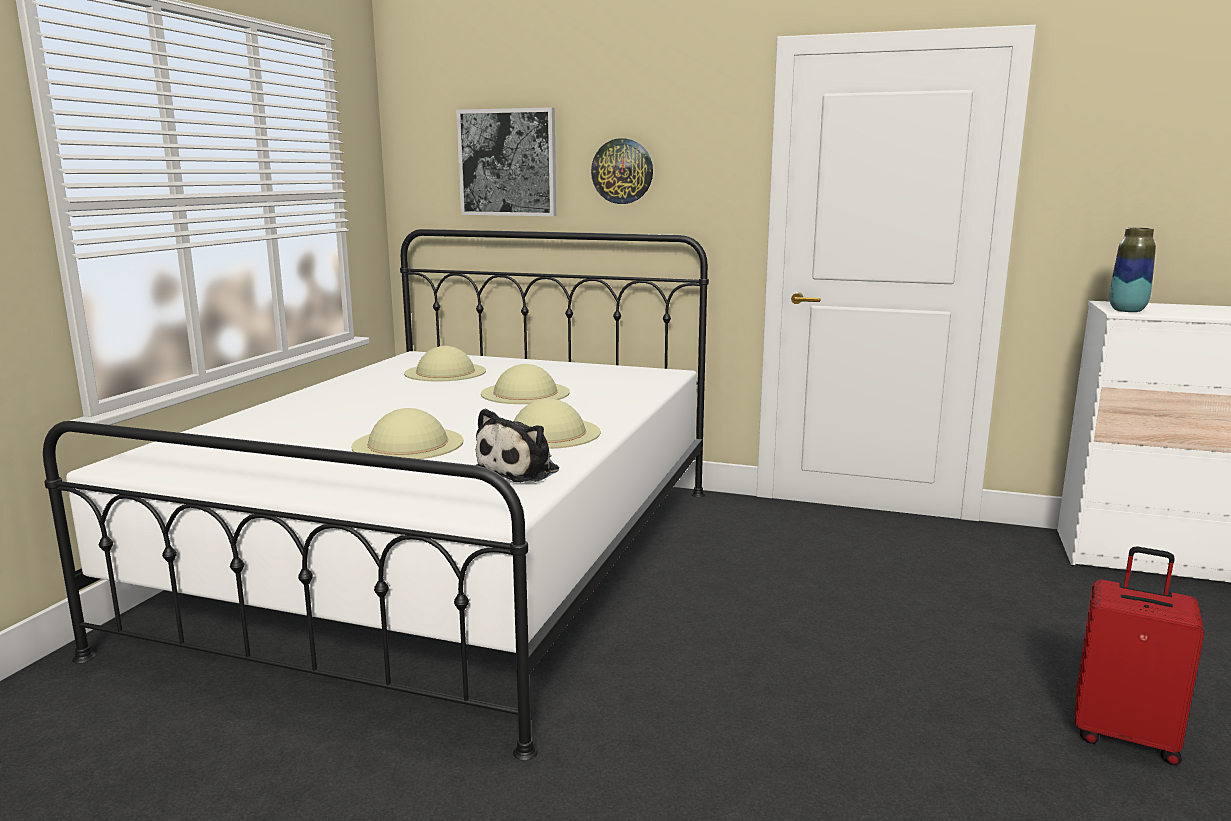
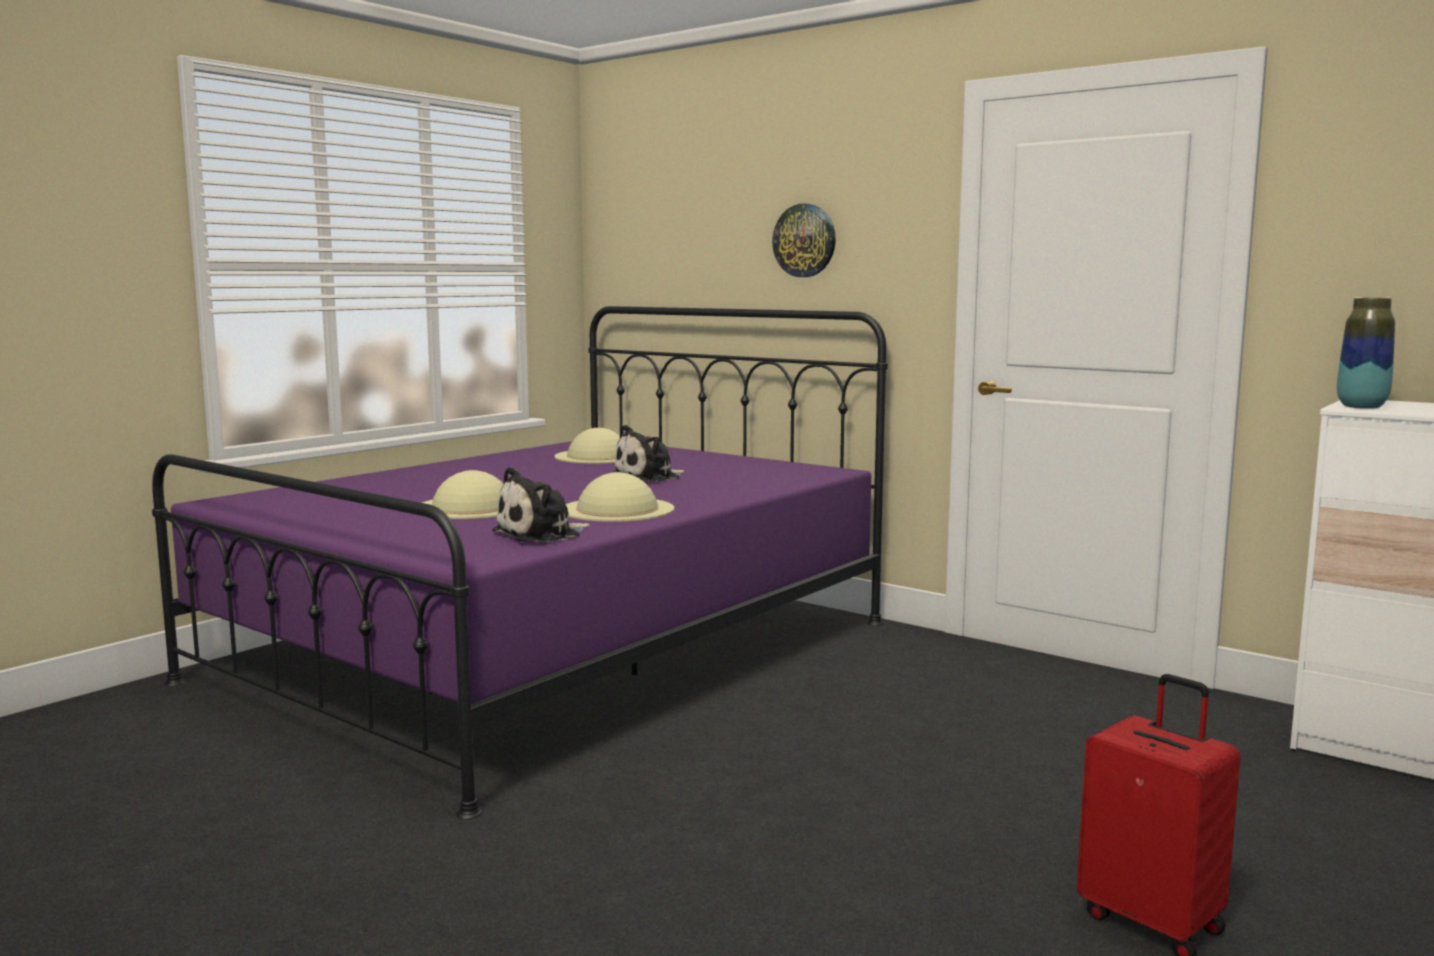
camera: 20 degrees right, 5 degrees down
(452, 560) = (552, 650): white bed -> purple bed
(508, 162) = (694, 234): picture -> none
(525, 393) = (649, 477): beige hat -> plush toy

